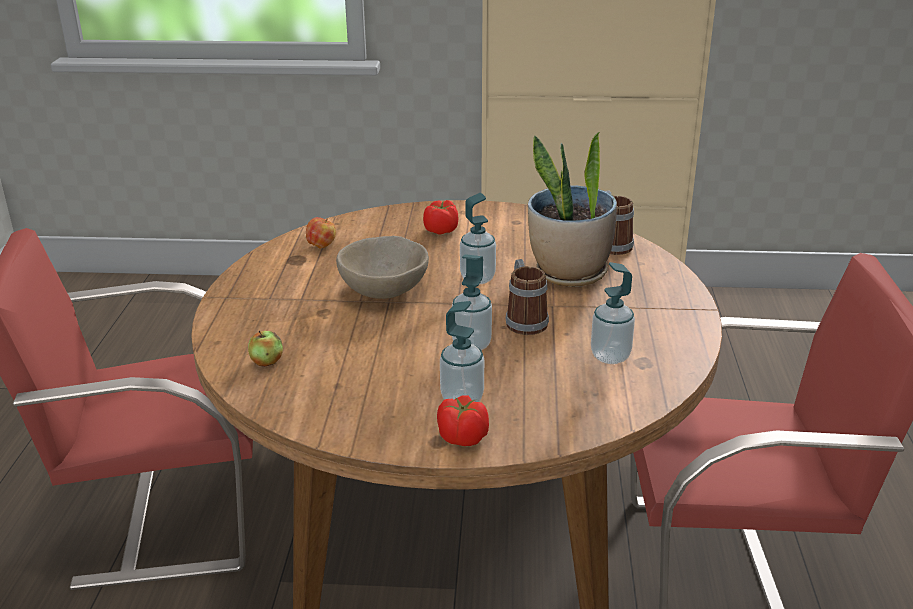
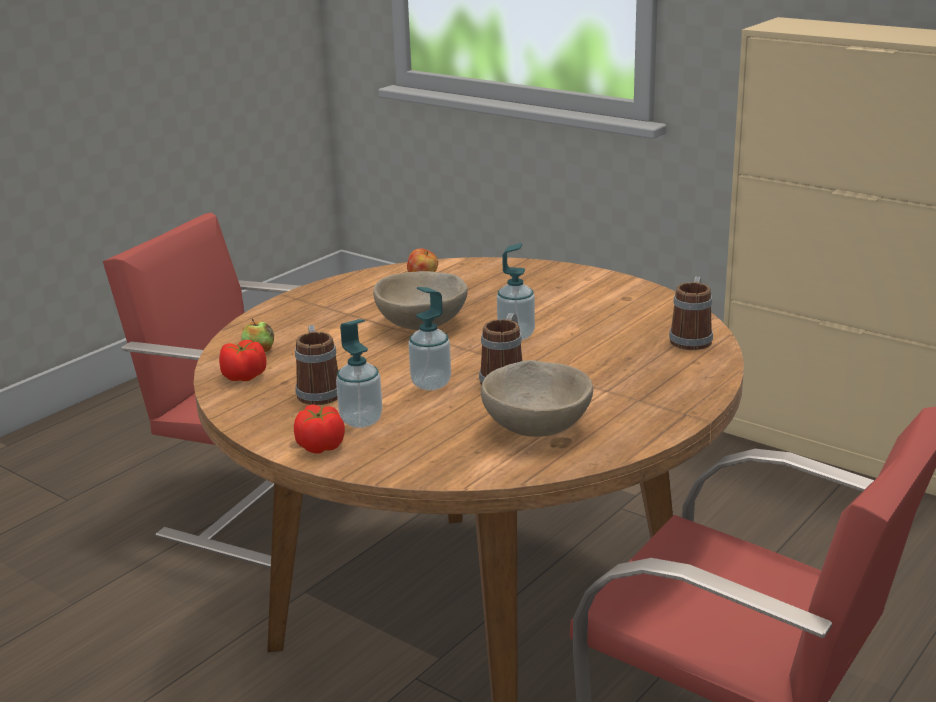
camera: 35 degrees right, 5 degrees down
(383, 384) = (318, 391): none -> mug
(441, 230) = (544, 289): tomato -> tomato (244, 376)
(569, 273) = (608, 353): potted plant -> none
(610, 356) = (537, 428): soap dispenser -> beige bowl

